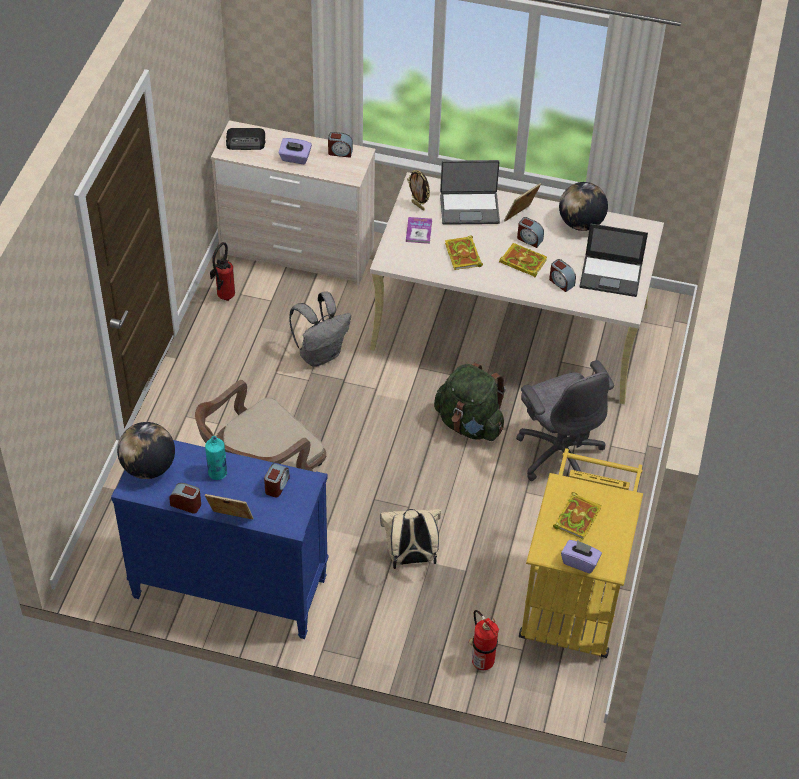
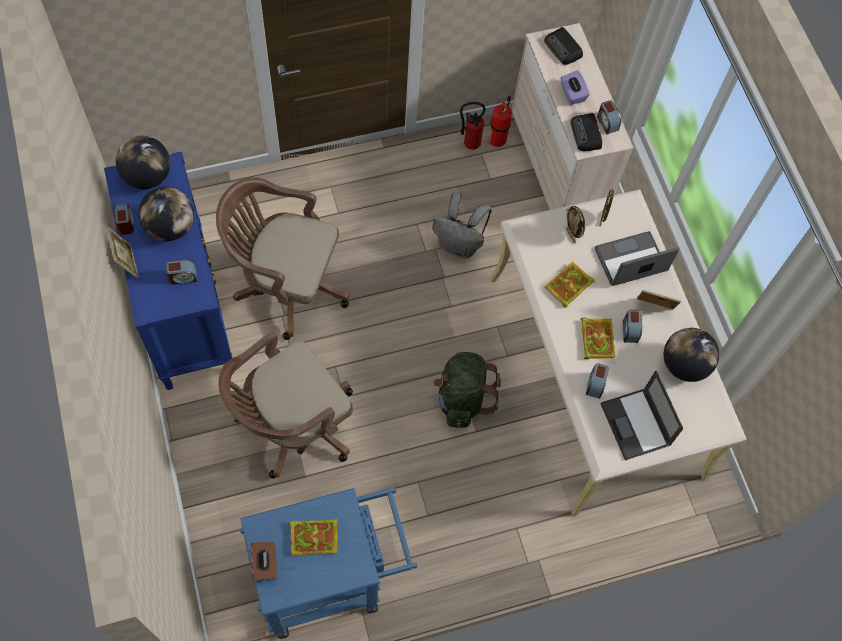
camera: 55 degrees right, 15 degrees up
(217, 473) = (170, 227): turquoise bottle -> globe
(341, 169) = (586, 135): none -> radio
(410, 558) = (292, 426): beige backpack -> brown office chair
(419, 231) = (571, 235): book -> picture frame
(469, 208) = (631, 261): laptop -> laptop turned 105 degrees clockwise
(481, 660) = (221, 535): fire extinguisher -> fire extinguisher (498, 139)
(559, 453) = (479, 488): grey office chair -> none
(574, 597) = (329, 579): yellow cart -> blue cart
(580, 562) = (265, 564): purple tissue box -> brown tissue box

